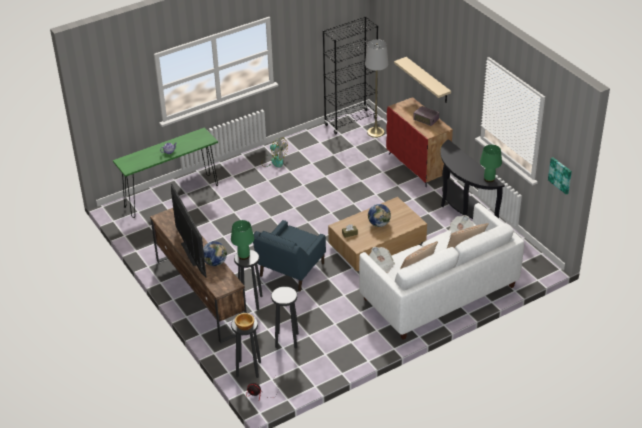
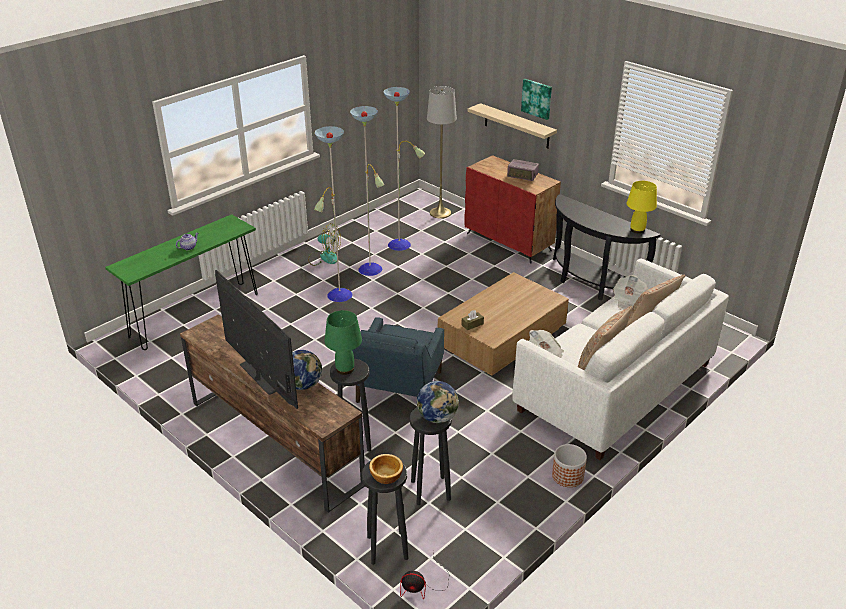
camera: 15 degrees left, 5 degrees down
(305, 176) = (371, 269): none -> floor lamp
(350, 122) = (405, 206): black bookcase -> none
(376, 346) = (567, 476): none -> planter
(379, 224) = (506, 307): globe -> globe (437, 417)
(489, 179) = (637, 230): green table lamp -> yellow table lamp
(560, 175) = (758, 200): picture -> picture (537, 98)

